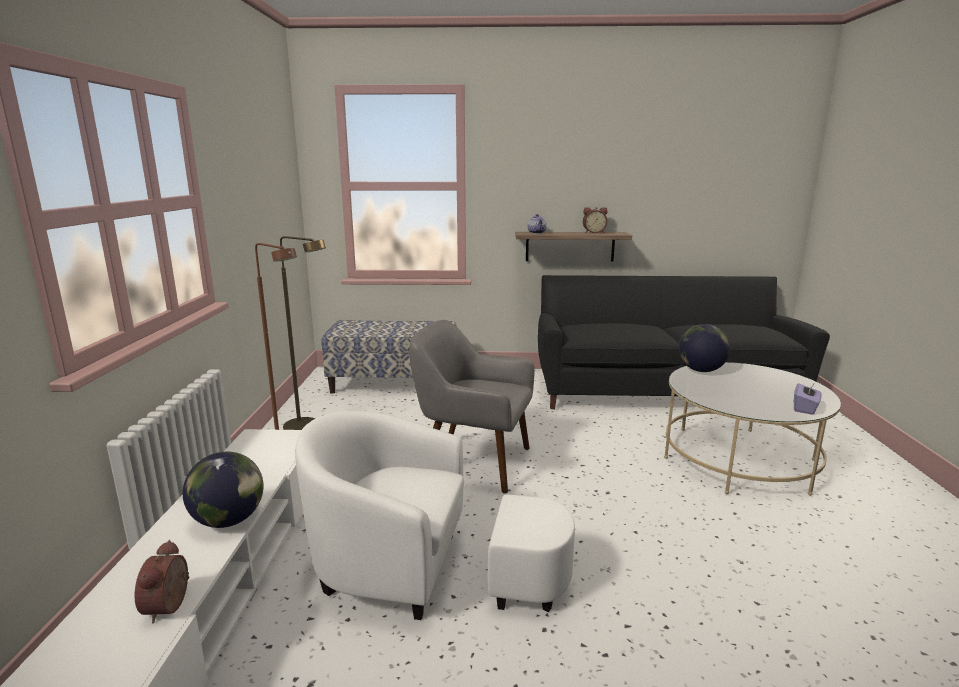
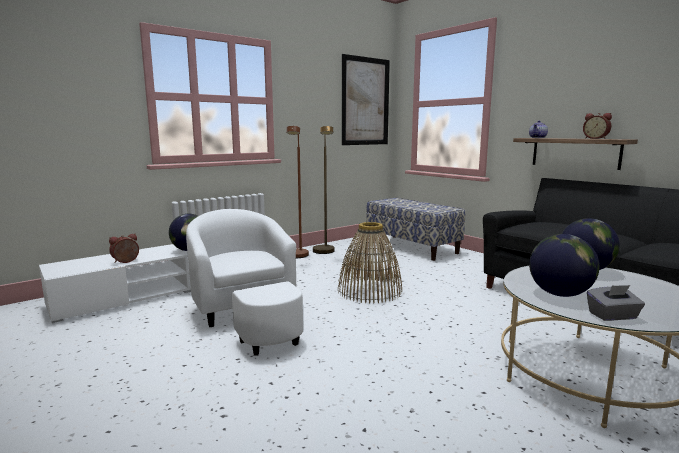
camera: 50 degrees right, 5 degrees down
(281, 184) = (365, 101): none -> picture
(473, 462) = (369, 291): grey armchair -> basket
(748, 402) = (559, 294): none -> globe
(805, 408) = (613, 316): purple tissue box -> grey tissue box

